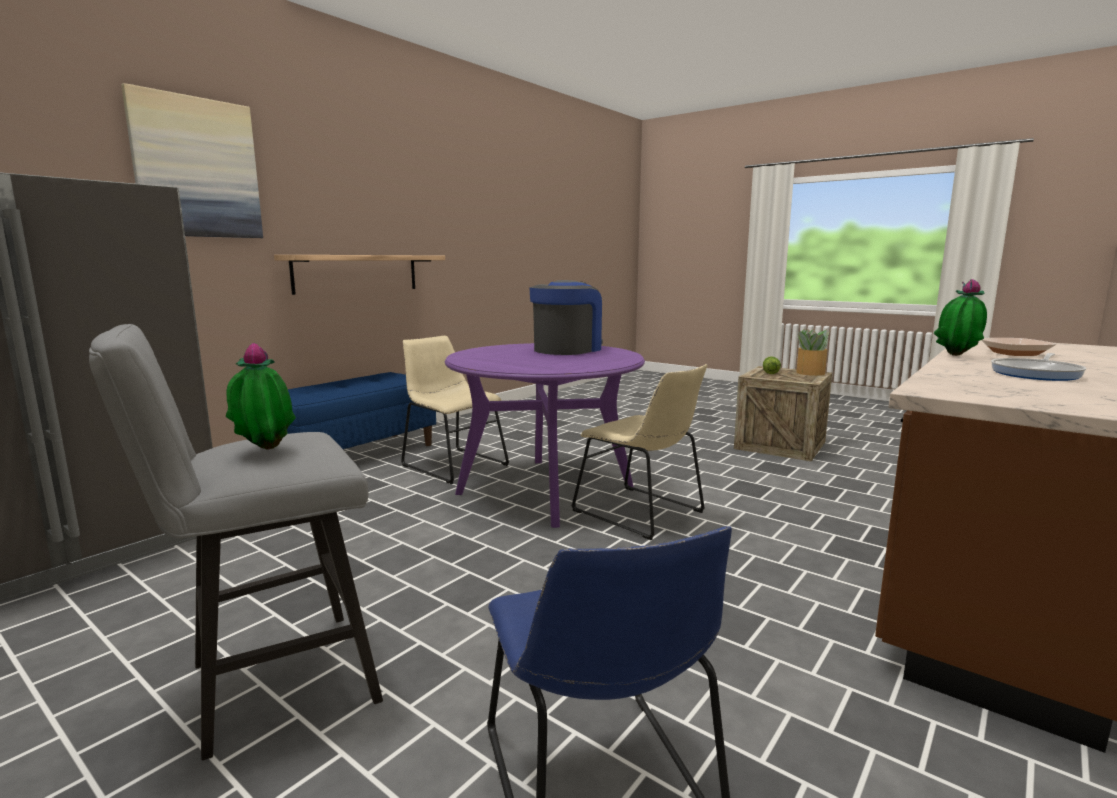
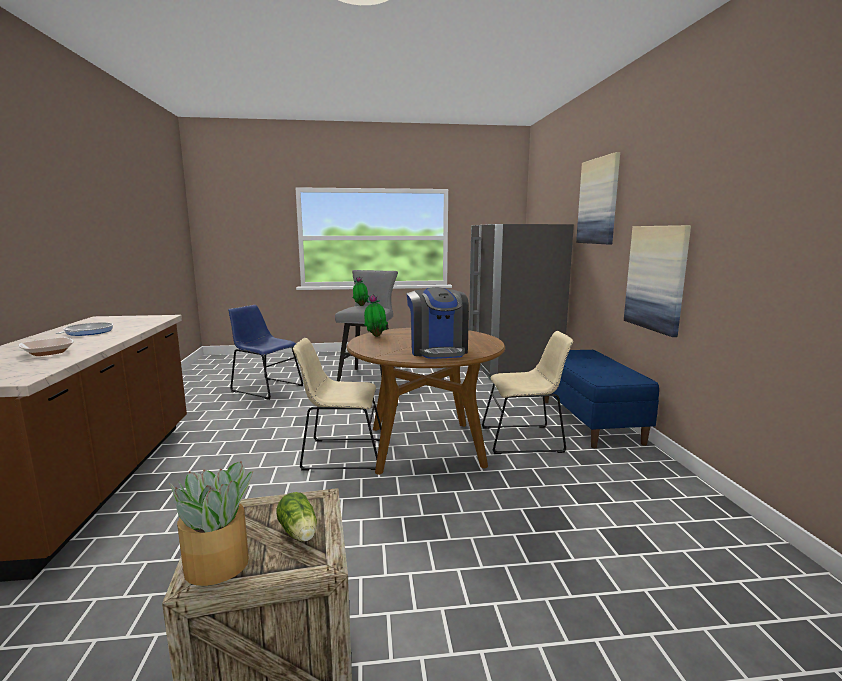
camera: 135 degrees right, 0 degrees up
(357, 273) = (656, 278): shelf -> picture
(545, 489) = (425, 446): purple dining table -> brown dining table
(956, 356) = (109, 341): potted plant -> potted plant (375, 336)

